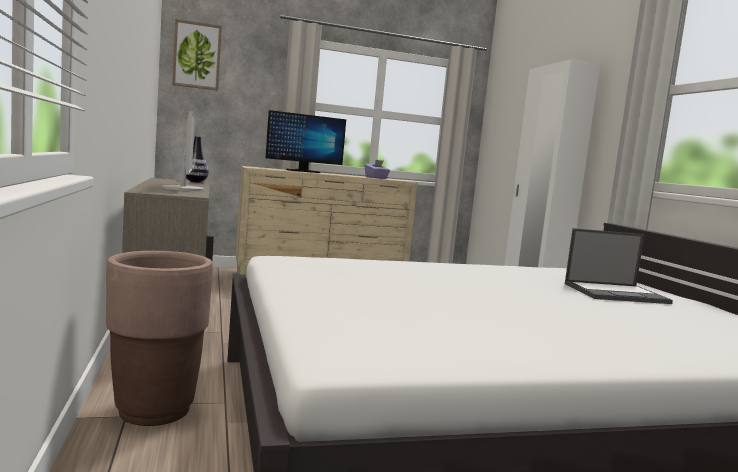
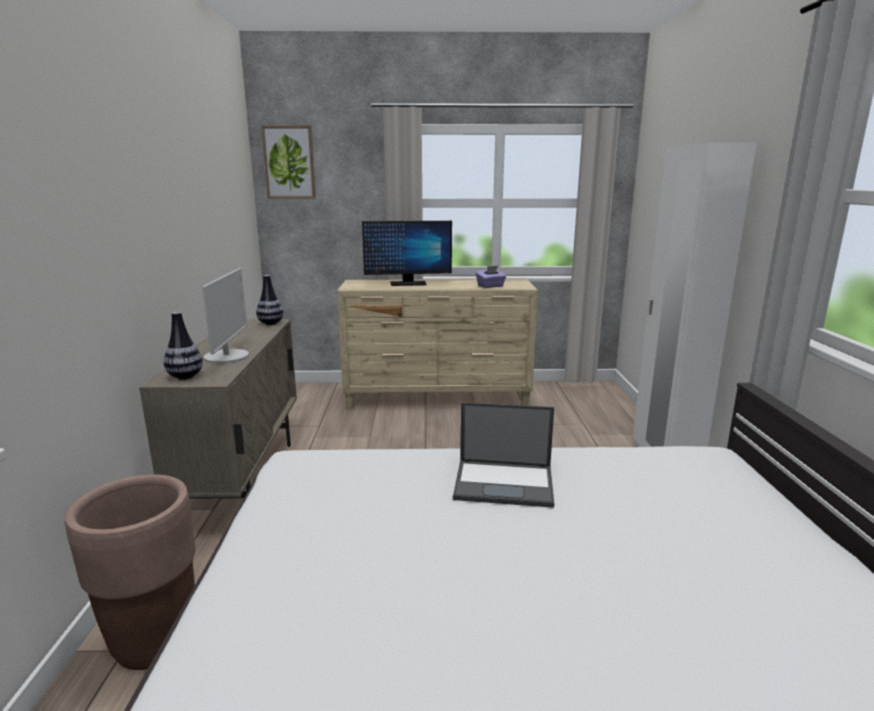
camera: 15 degrees right, 10 degrees up
(161, 192) = (185, 377): none -> vase
(616, 293) = (706, 531): laptop -> laptop (505, 483)

